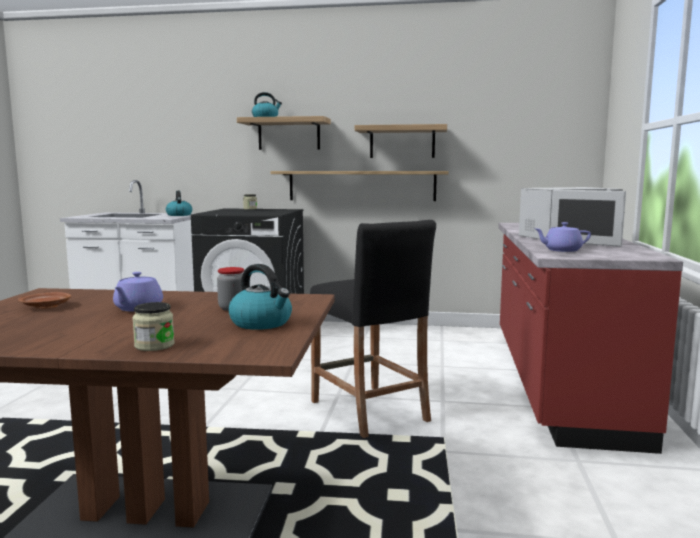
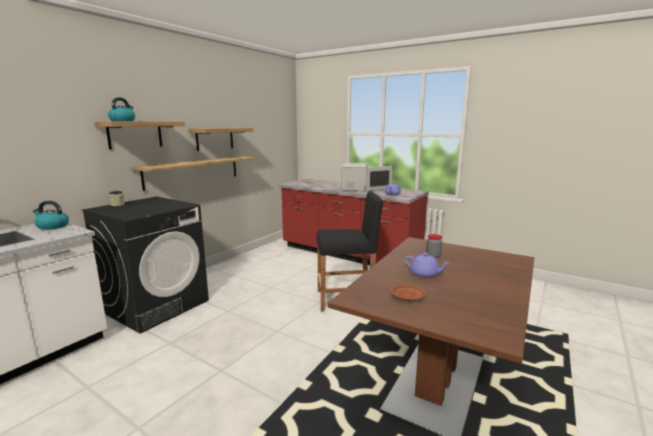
camera: 65 degrees left, 5 degrees up
(154, 345) = (507, 274): jar -> none
(262, 323) = (467, 254): kettle -> none

